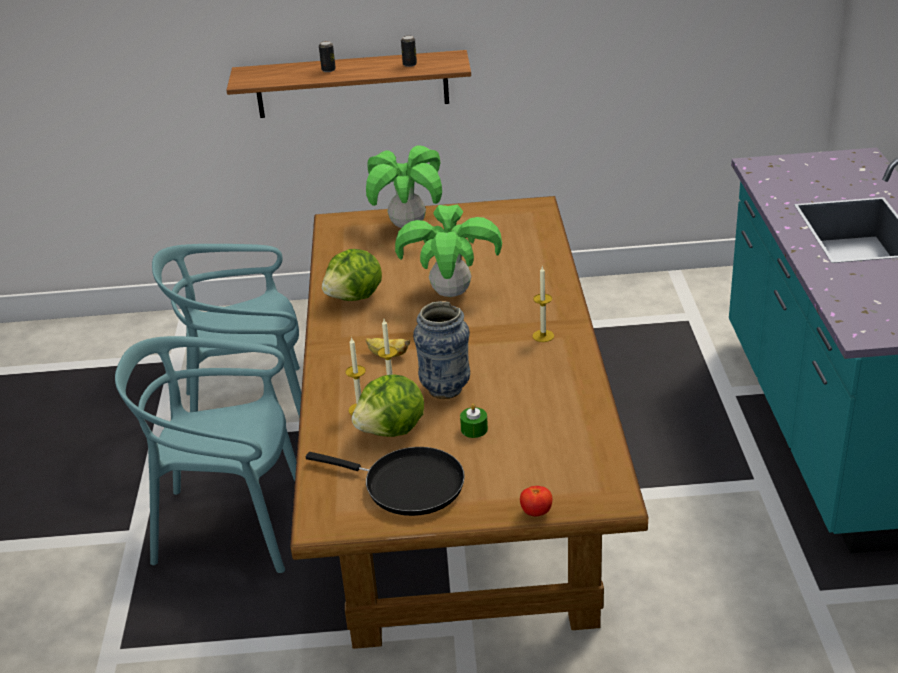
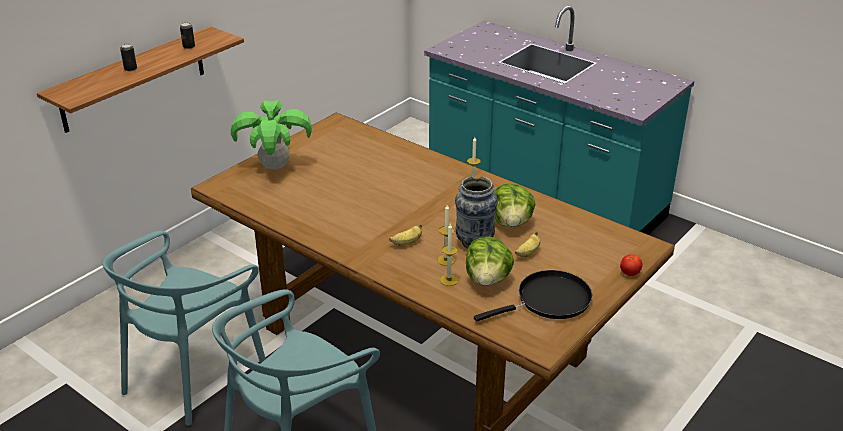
camera: 50 degrees left, 0 degrees up
(355, 297) = (322, 223): lettuce -> lettuce (511, 223)
(450, 293) = (377, 192): potted plant -> none
(474, 429) = (527, 253): green candle -> banana

